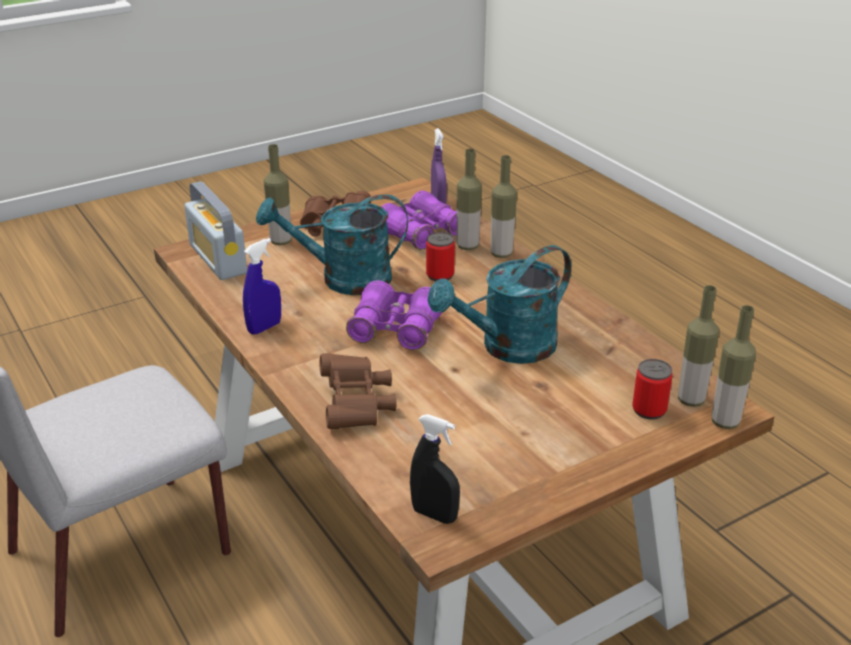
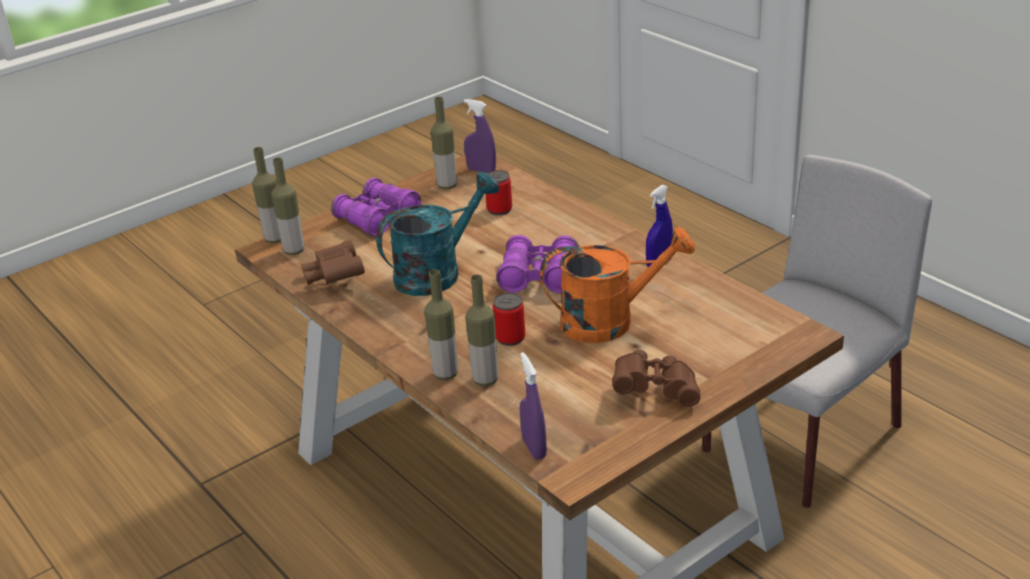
camera: 175 degrees right, 0 degrees up
(218, 259) = (759, 328): radio -> none
(281, 241) = (705, 360): bottle -> bottle (447, 185)
(343, 279) = (610, 321): turquoise watering can -> orange watering can
(357, 405) = (551, 218): brown binoculars -> brown binoculars (334, 277)
(421, 233) = (544, 393): purple binoculars -> purple binoculars (377, 218)
(434, 515) = (481, 170): black spray bottle -> purple spray bottle
(649, 410) = (329, 240): can -> can (499, 209)

